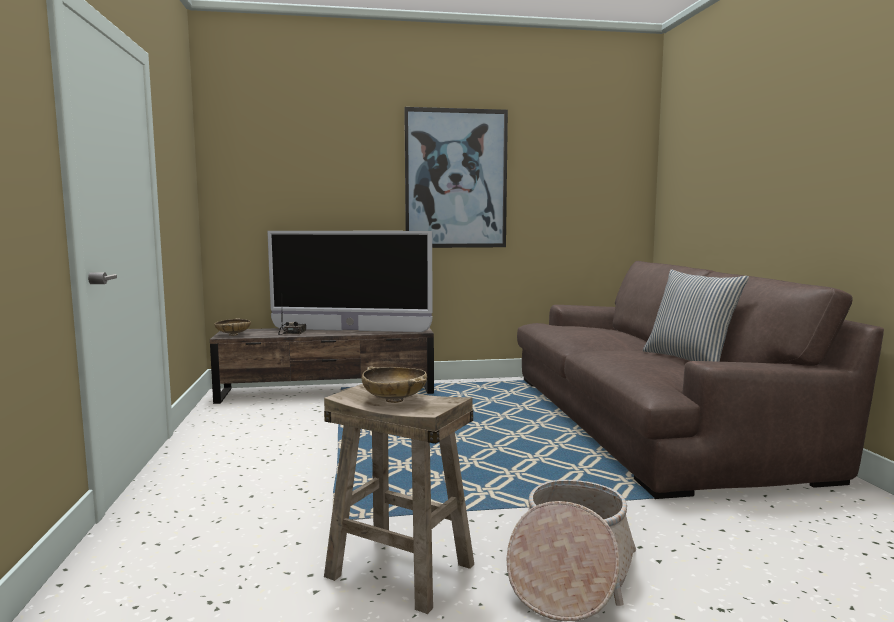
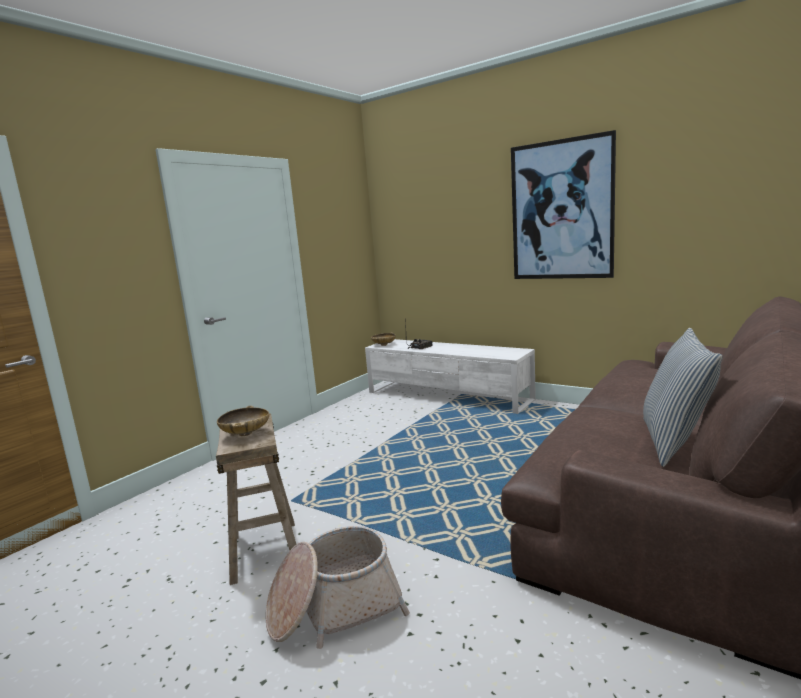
camera: 45 degrees right, 5 degrees up
(328, 391) = (447, 396): brown tv stand -> white tv stand
(350, 330) = (461, 349): television -> none

